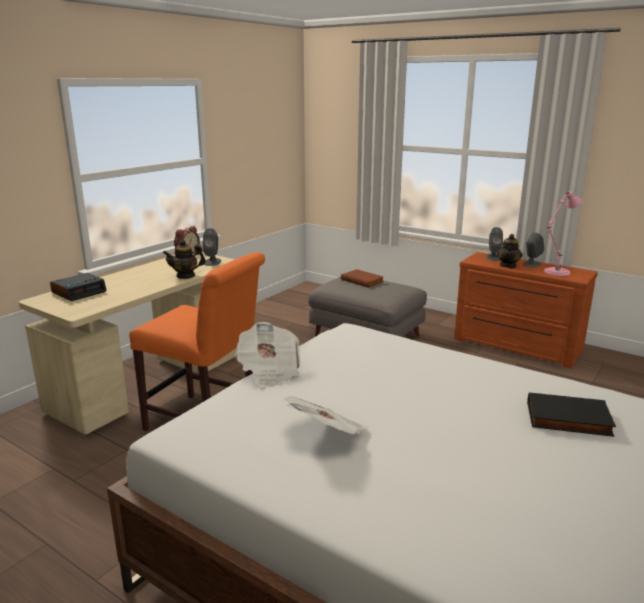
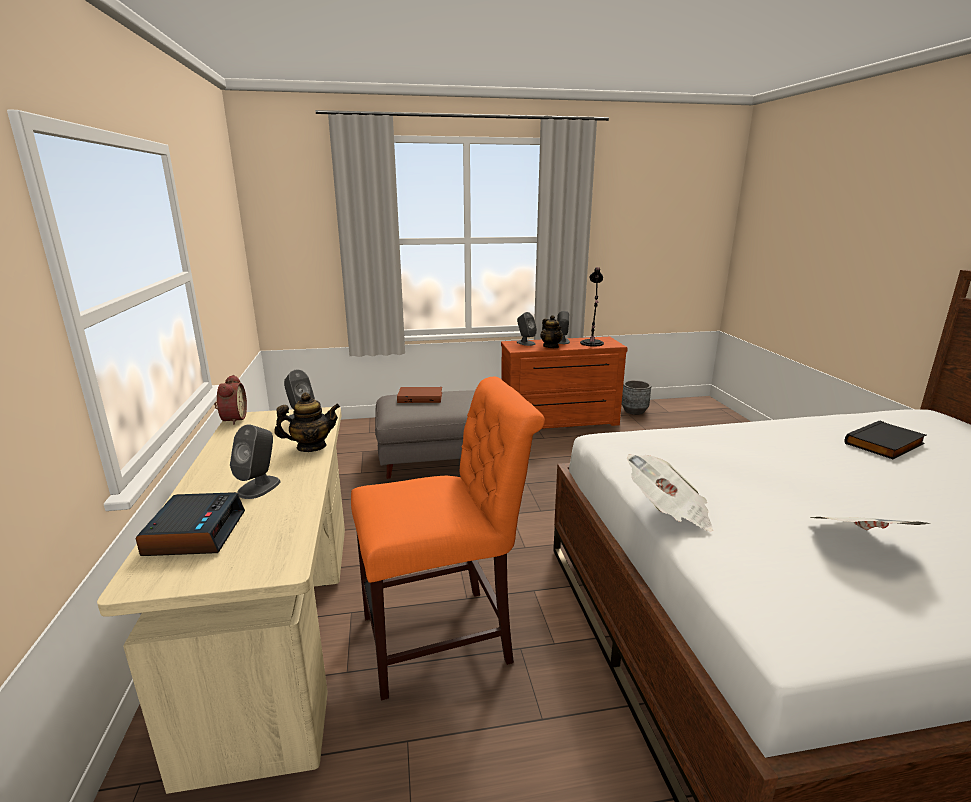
camera: 45 degrees left, 0 degrees up
(131, 284) = (259, 487): none -> grey speaker
(185, 276) = (311, 447): teapot -> teapot turned 135 degrees counterclockwise
(555, 272) = (591, 344): pink table lamp -> black table lamp
(616, 364) = (634, 411): none -> grey planter

